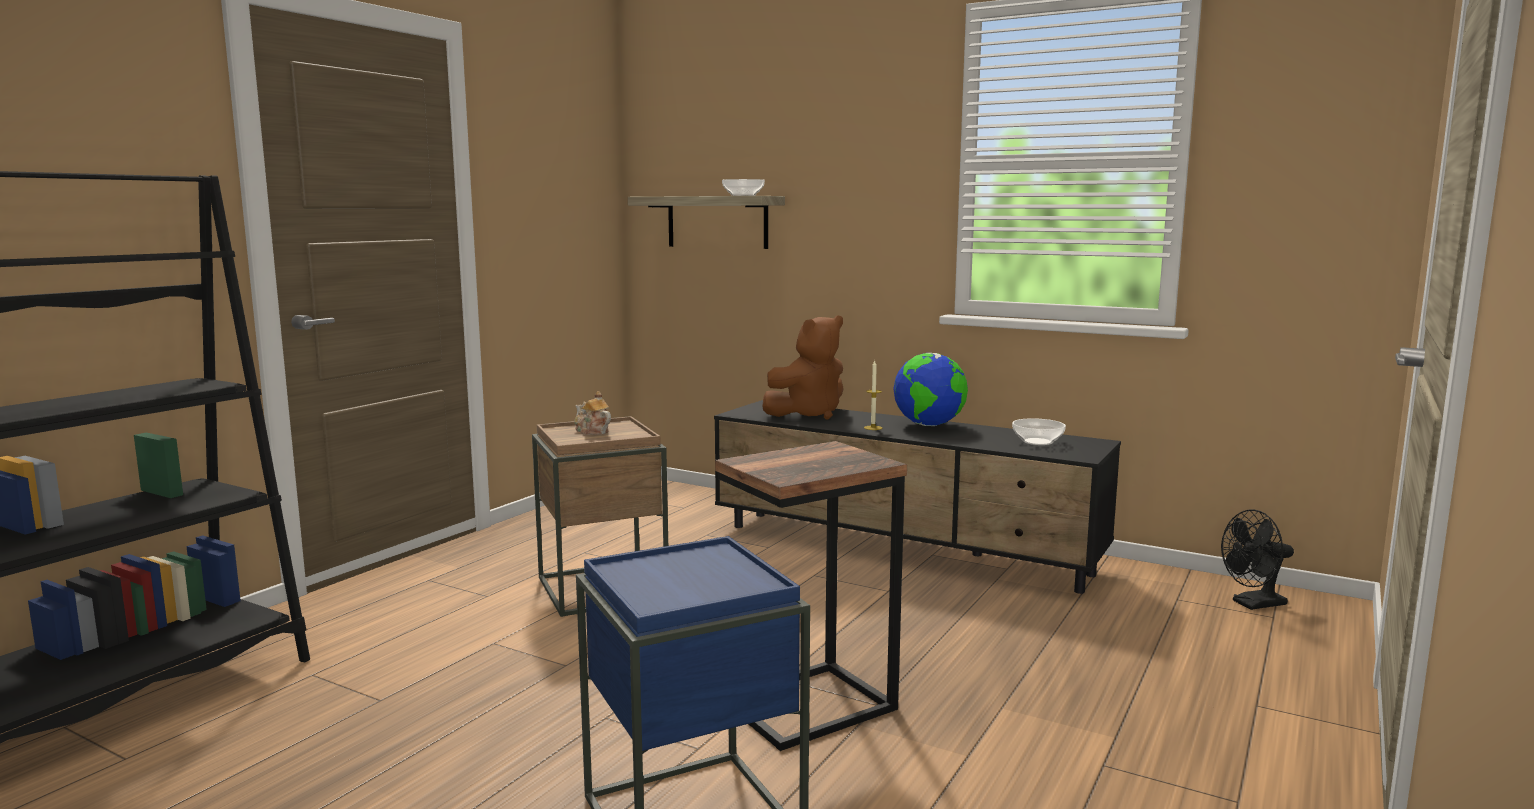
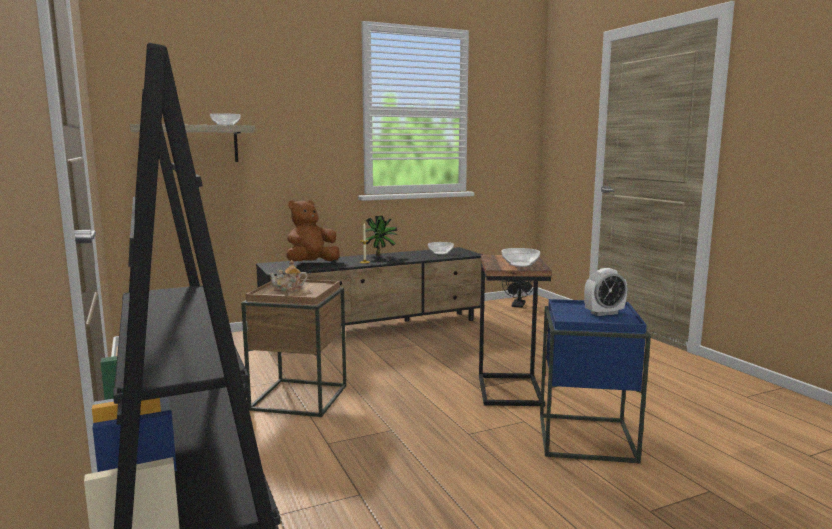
camera: 55 degrees left, 0 degrees up
(698, 583) = (604, 313): none -> alarm clock
(793, 467) = (520, 264): none -> bowl
(808, 414) = (311, 263): brown plush toy -> brown plush toy turned 135 degrees counterclockwise
(929, 425) = (380, 256): globe -> potted plant

